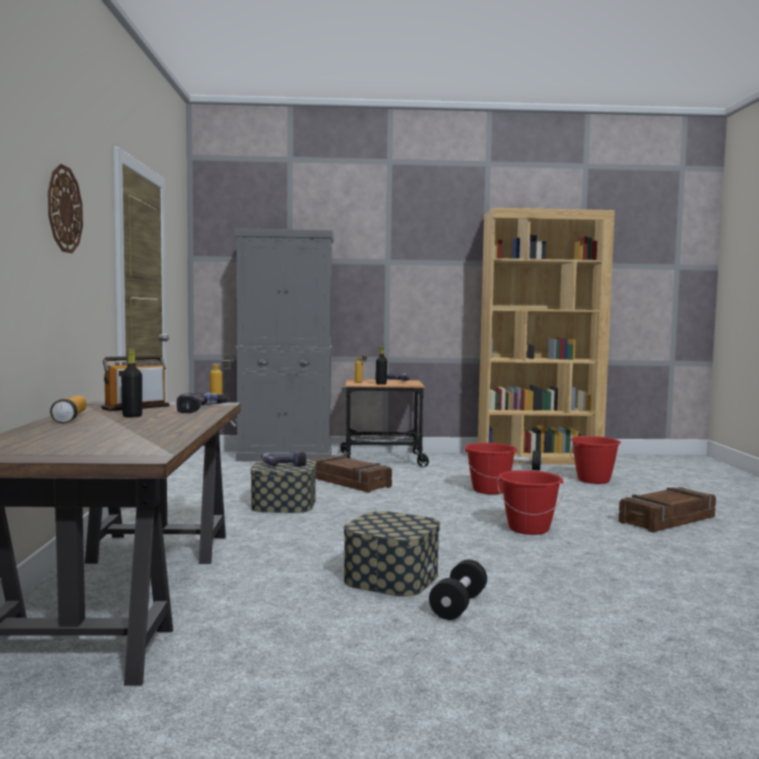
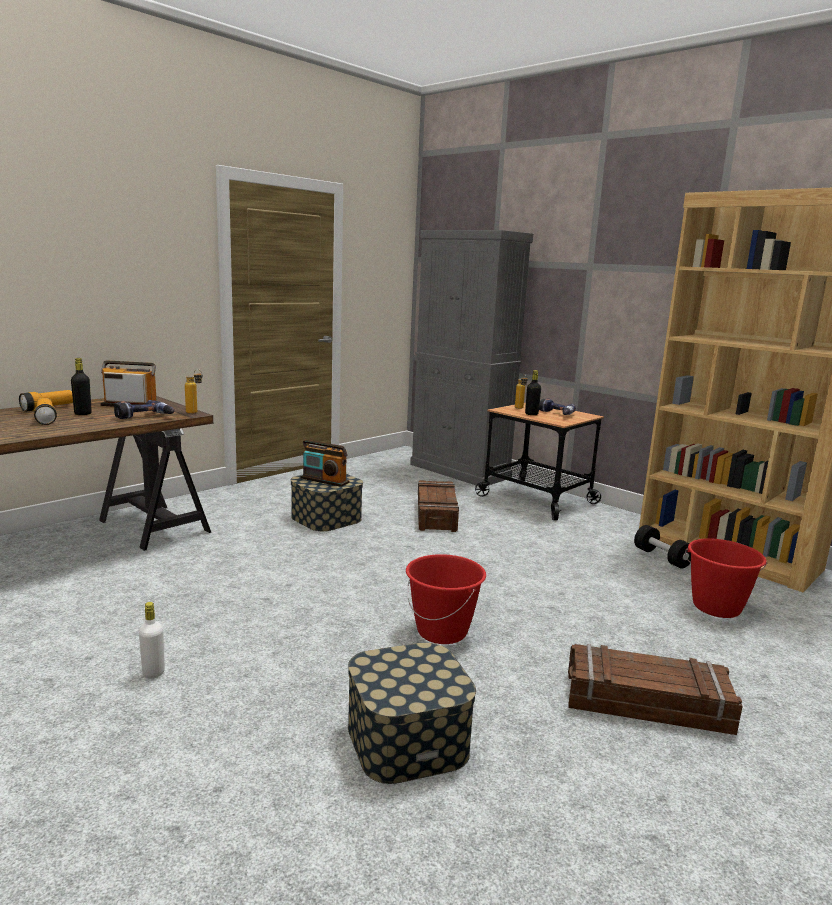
camera: 45 degrees right, 10 degrees up
(64, 209) = (94, 233): wall clock -> none
(124, 423) = (46, 419): none -> flashlight
(283, 465) = (324, 480): power drill -> radio
(391, 578) = (193, 620): storage box -> storage box (407, 739)
(458, 605) = (153, 672): black dumbbell -> white bottle
(489, 490) = (541, 571): red bucket -> none

